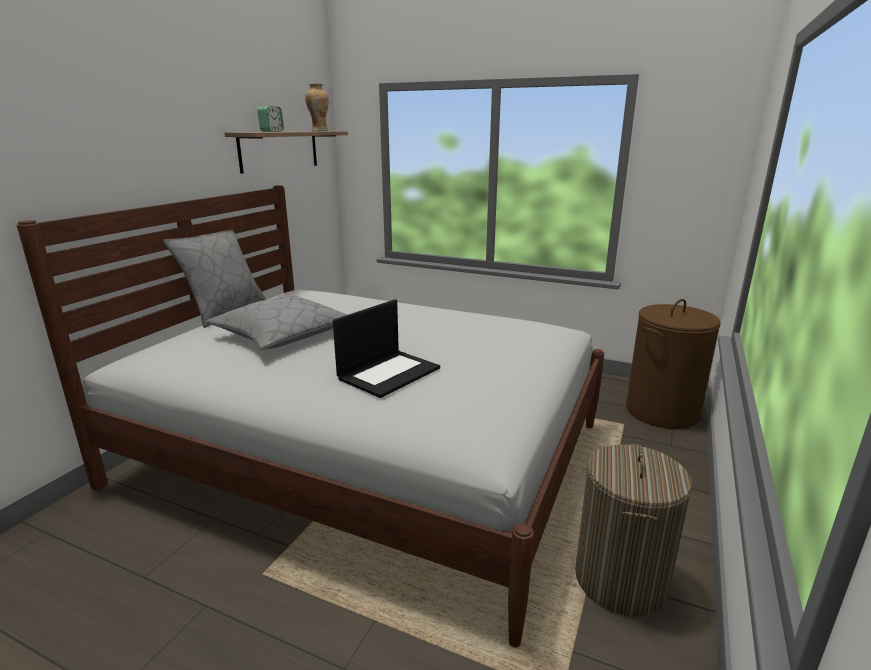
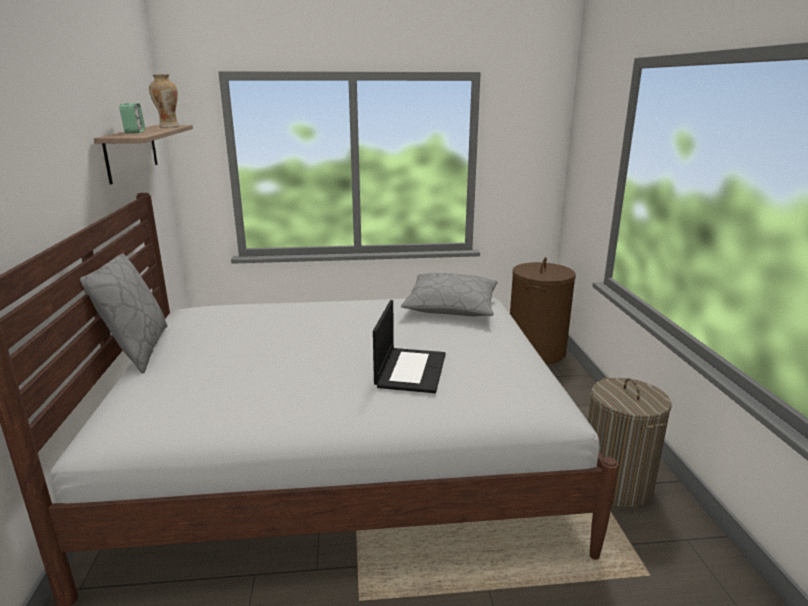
camera: 30 degrees left, 0 degrees up
(283, 334) = (254, 359): grey pillow -> grey pillow (451, 306)

